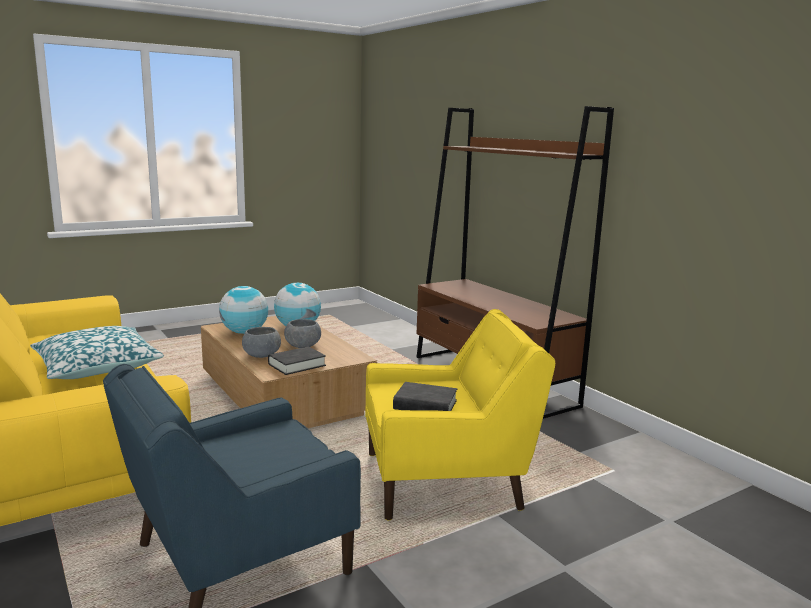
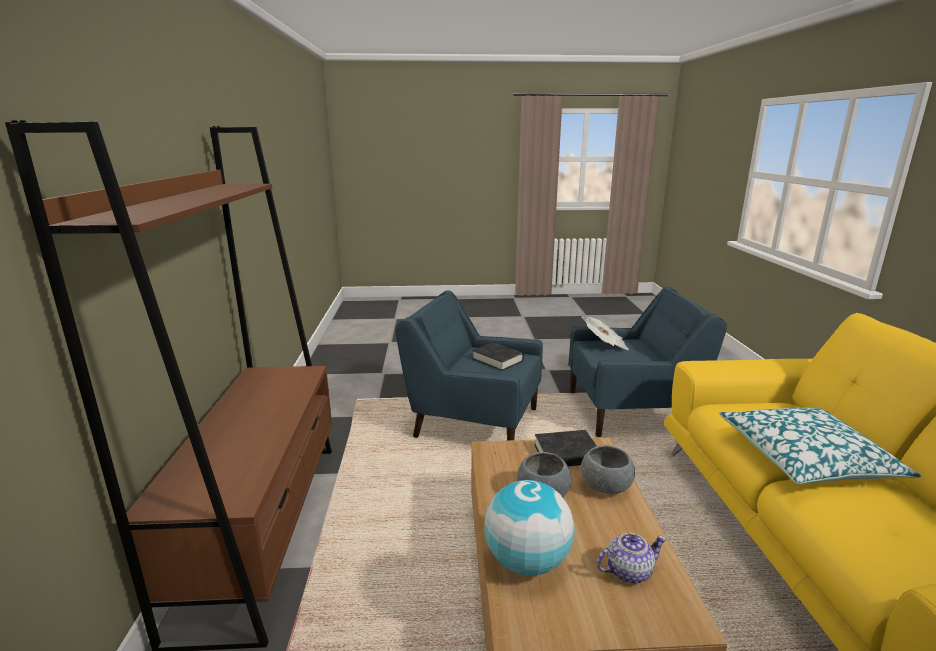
camera: 150 degrees left, 5 degrees up
(244, 332) = (628, 571): globe -> teapot
(292, 465) = (604, 345): none -> newspaper
(446, 480) = (473, 421): yellow armchair -> blue armchair

